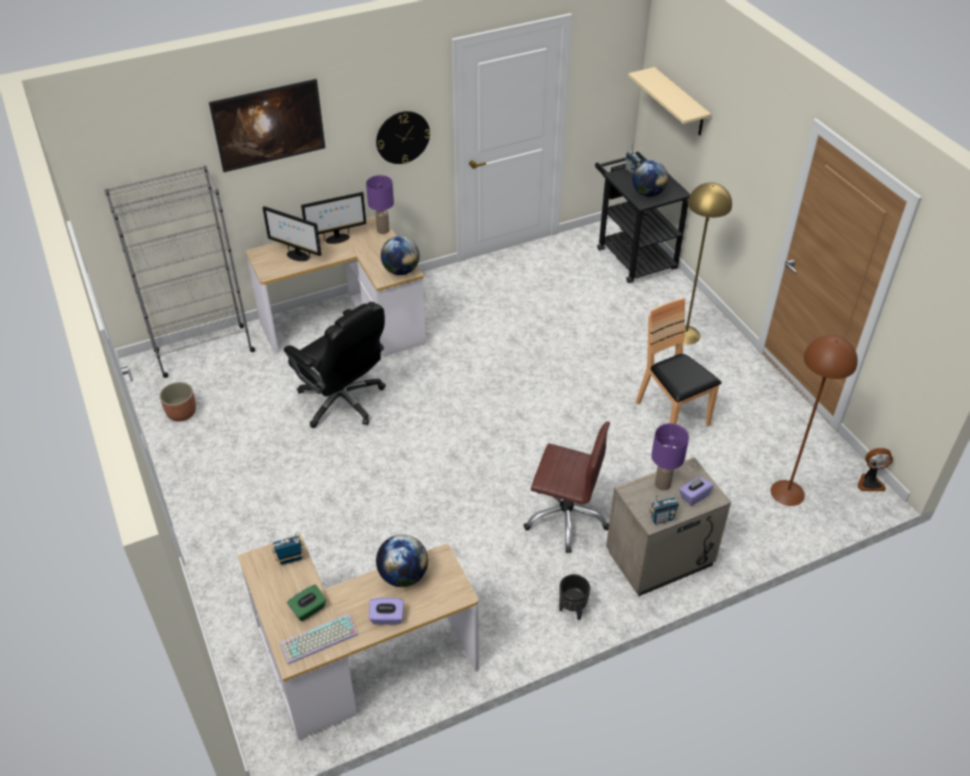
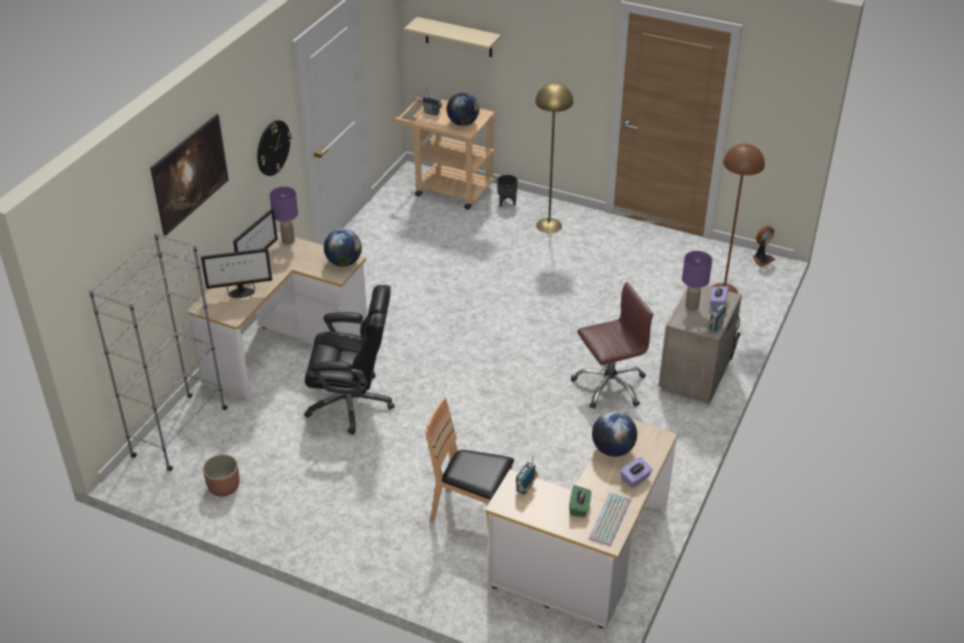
camera: 40 degrees left, 5 degrees down
(572, 609) = (680, 437): black planter -> black planter (507, 203)
(632, 254) = (447, 188): black cart -> beige cart
(671, 415) = (600, 283): brown chair -> brown chair (471, 515)

